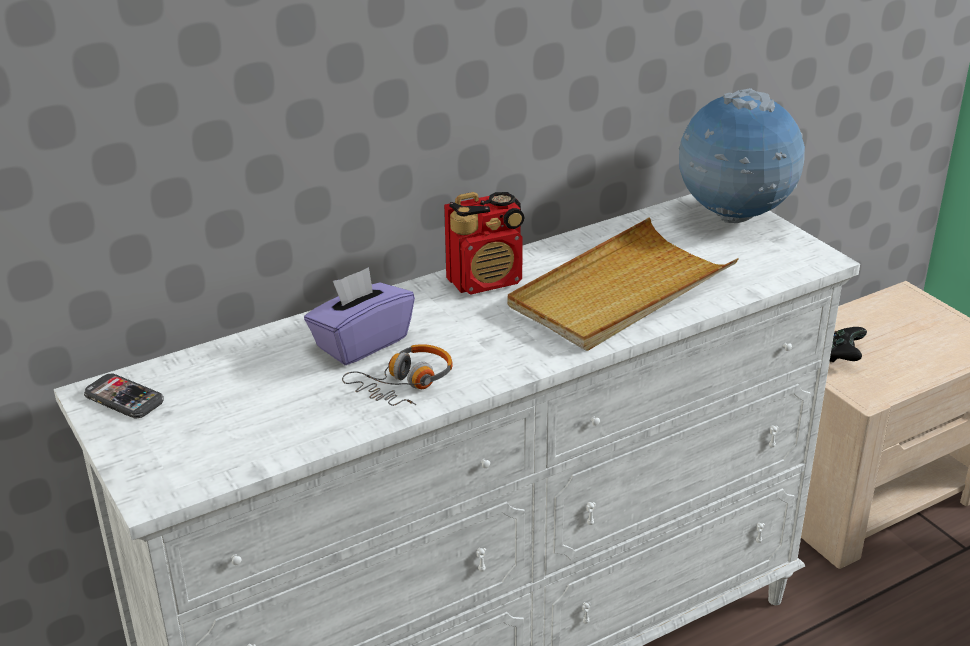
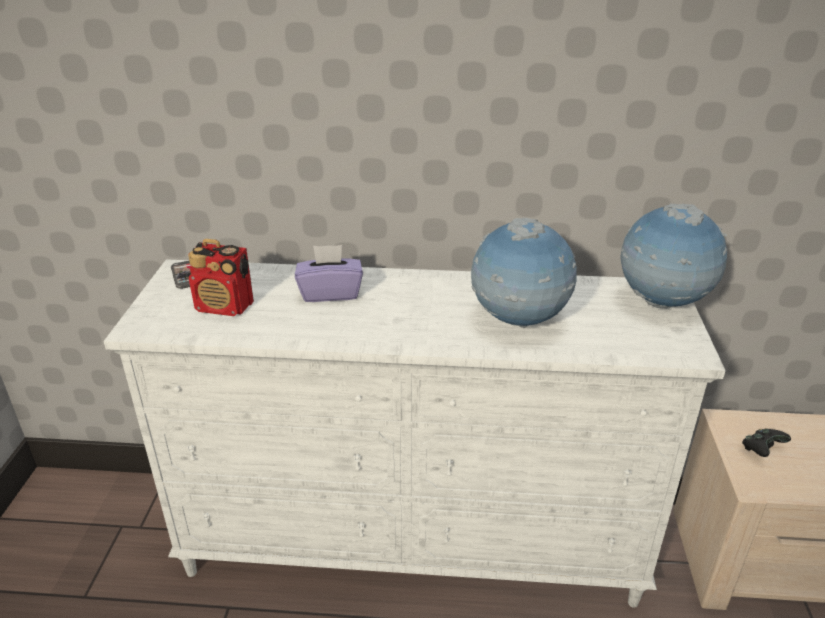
camera: 35 degrees right, 0 degrees up
(405, 384) = (321, 325): headphones -> none
(486, 280) = (444, 284): radio -> radio (225, 307)
(620, 291) = (518, 322): beige tray -> globe

